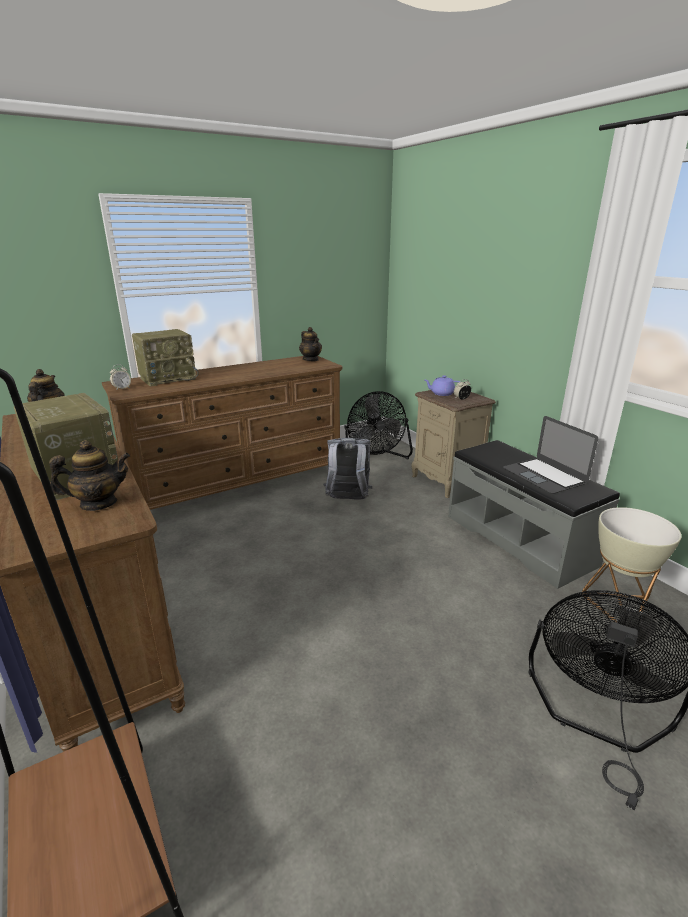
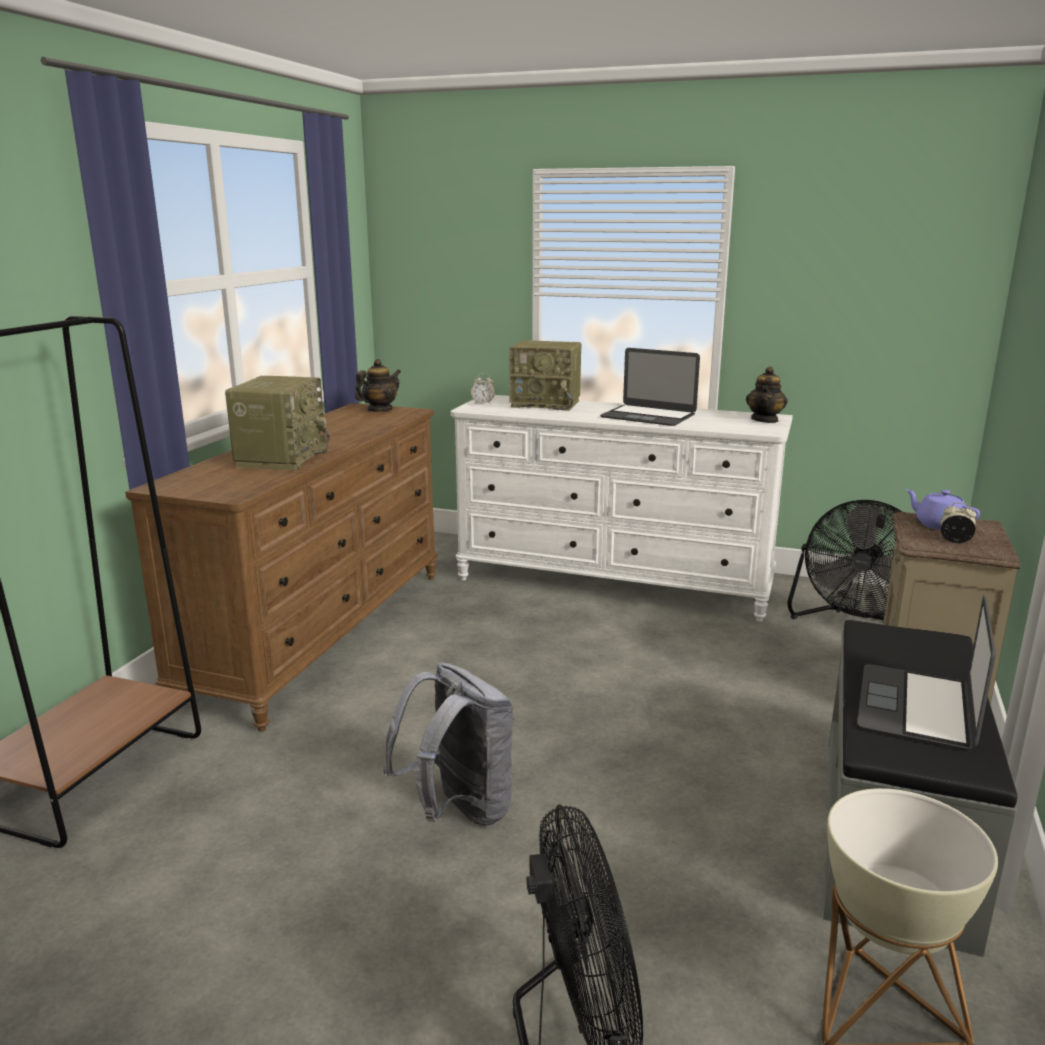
camera: 50 degrees right, 5 degrees down
(98, 503) = (249, 478): teapot -> none
(241, 487) = (614, 583): brown dresser -> white dresser
(250, 371) = (648, 416): none -> laptop
(347, 500) = (716, 654): grey backpack -> grey backpack (458, 810)

